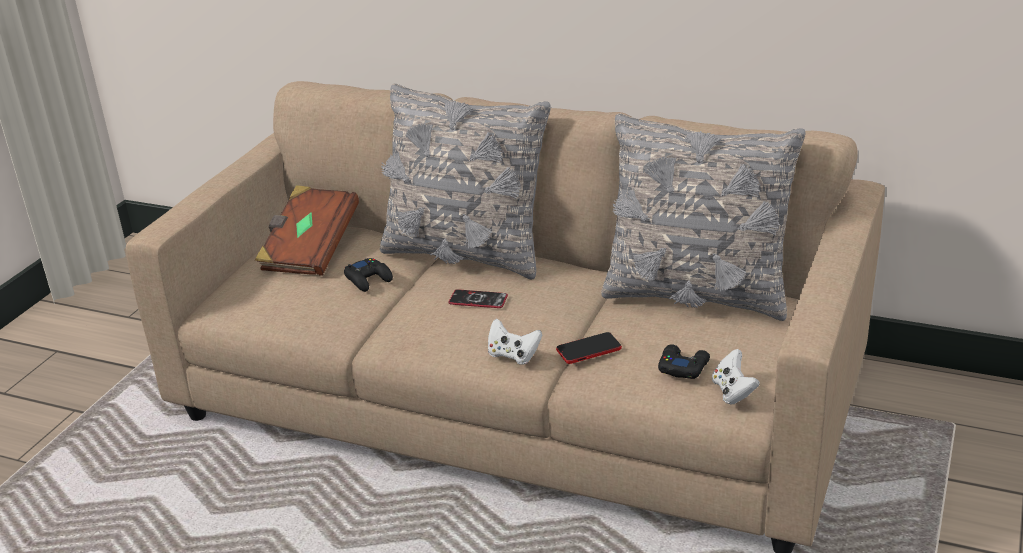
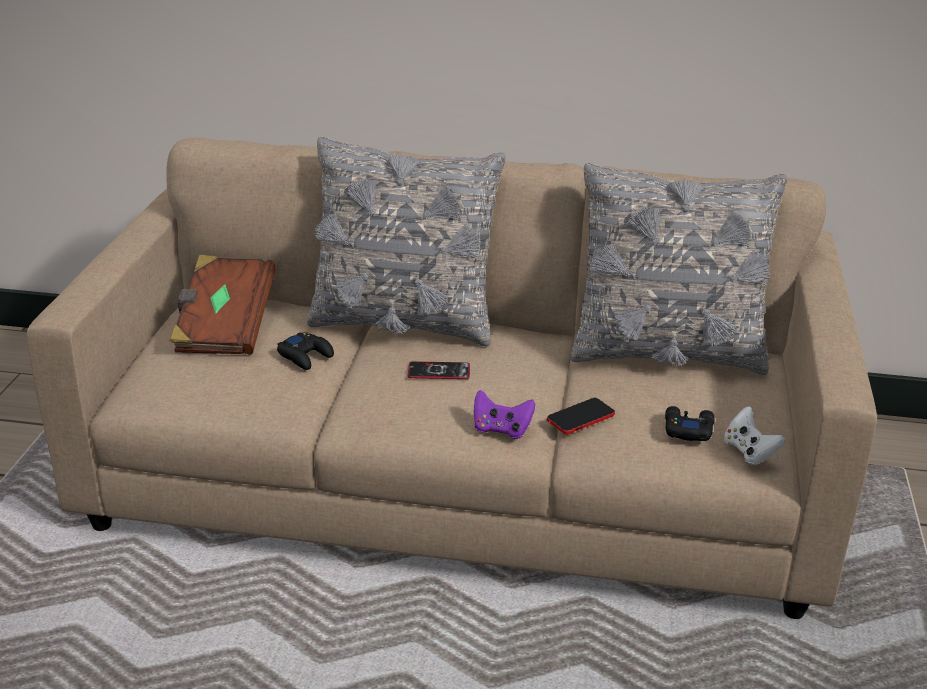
camera: 15 degrees left, 0 degrees up
(513, 355) = (501, 429): white game controller -> purple game controller

